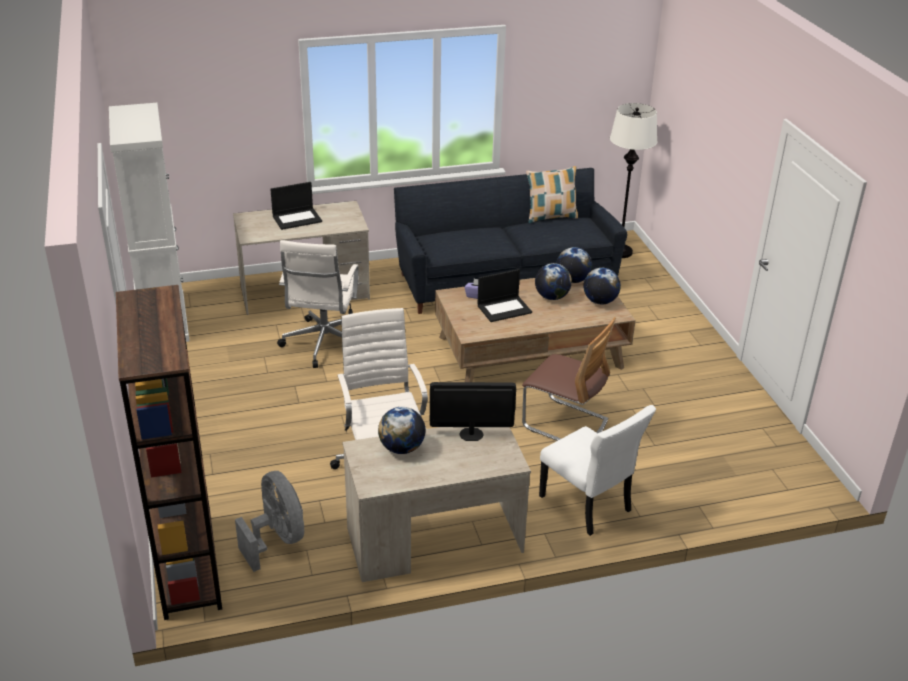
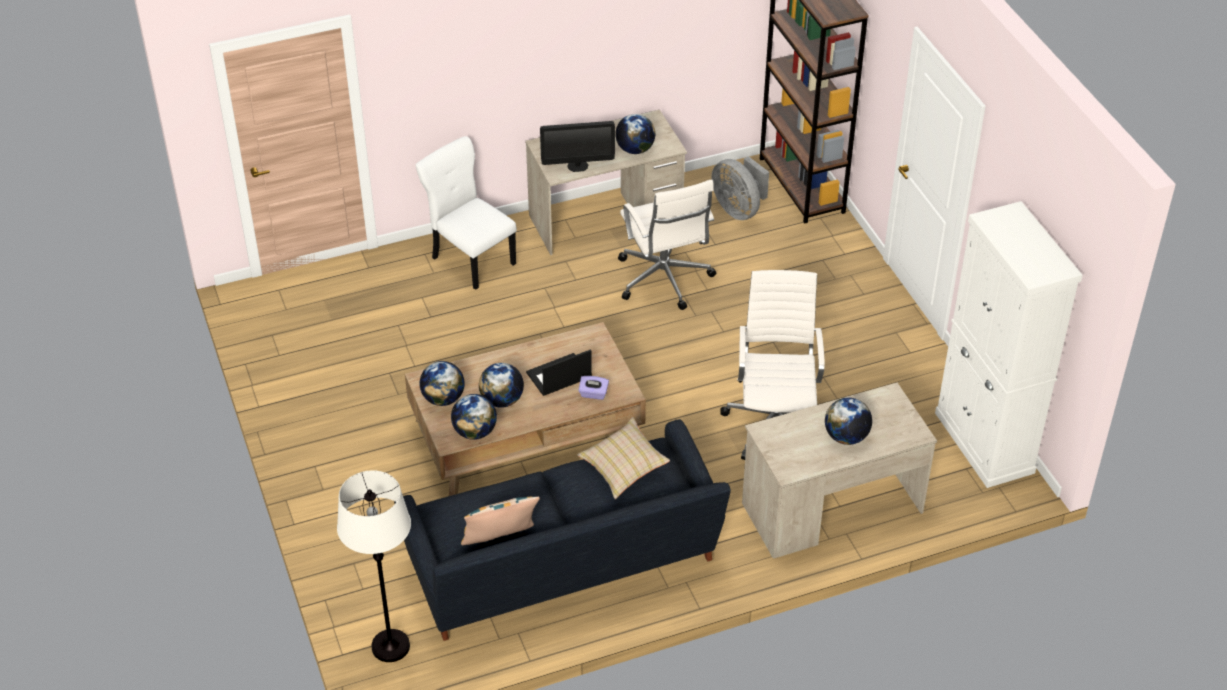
camera: 175 degrees right, 10 degrees up
(297, 218) = (846, 437): laptop -> globe
(461, 241) = (623, 467): none -> beige pillow
(565, 424) = (488, 341): chair -> none

